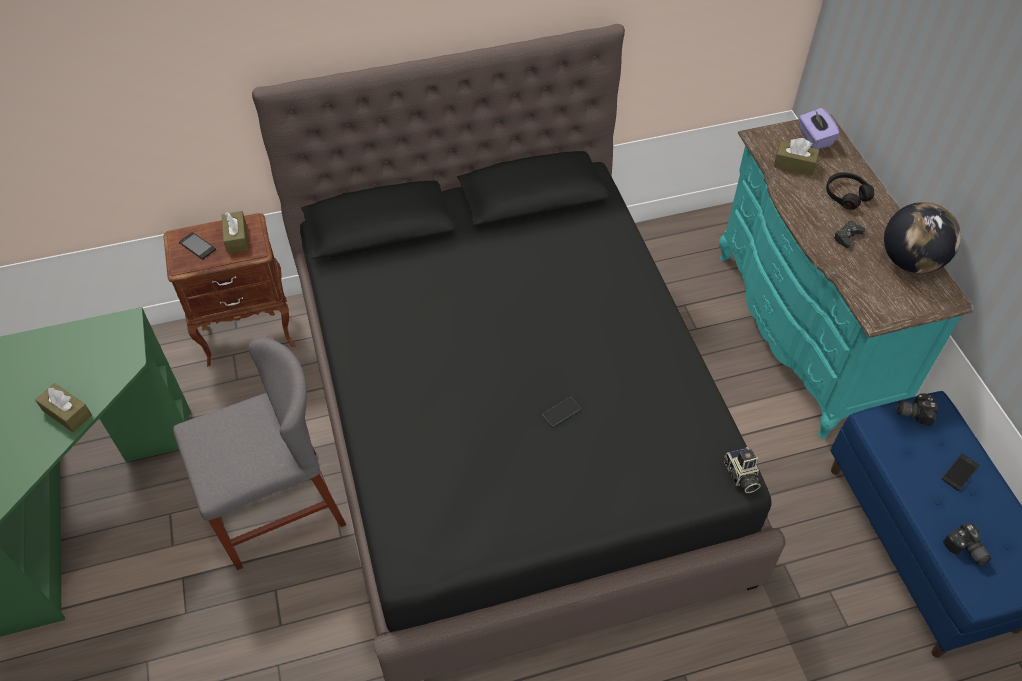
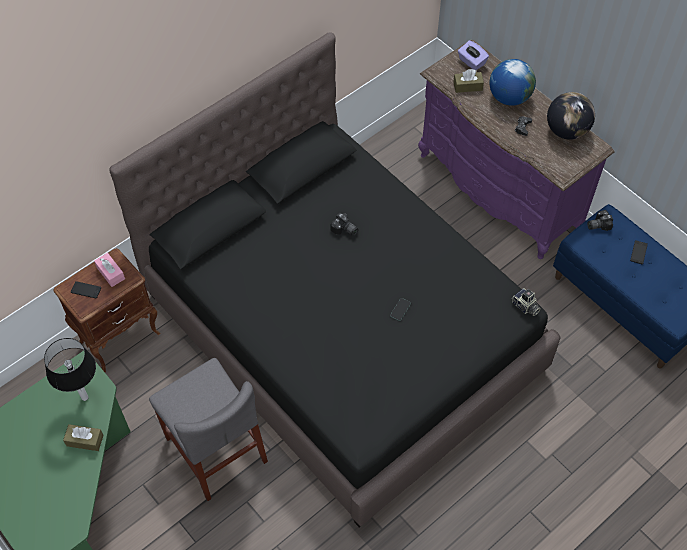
camera: 25 degrees left, 5 degrees up
(101, 362) = (84, 397): none -> table lamp
(236, 237) = (110, 273): brown tissue box -> pink tissue box
(277, 508) = (215, 449): grey chair -> grey chair turned 105 degrees clockwise
(800, 334) = (497, 192): turquoise dresser -> purple dresser
(846, 195) = (509, 97): black headphones -> globe
(965, 550) = (660, 299): camera -> camera (344, 230)

